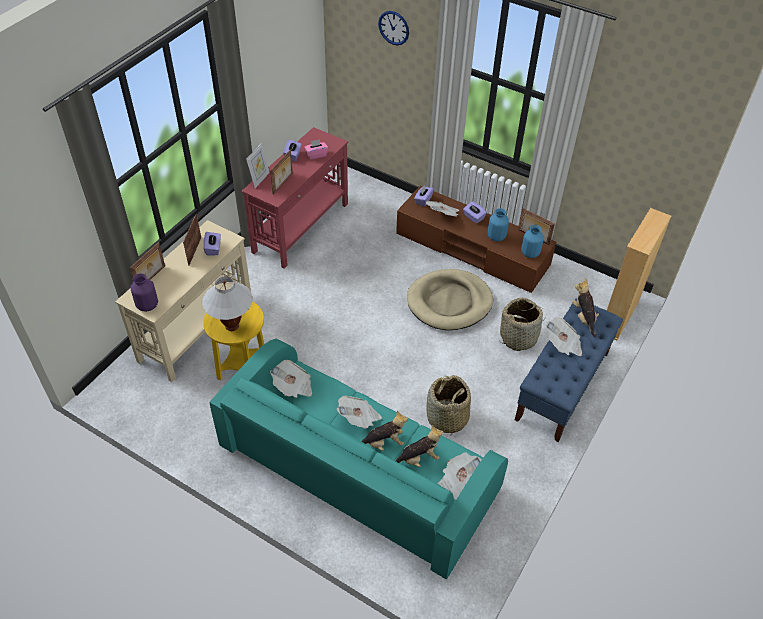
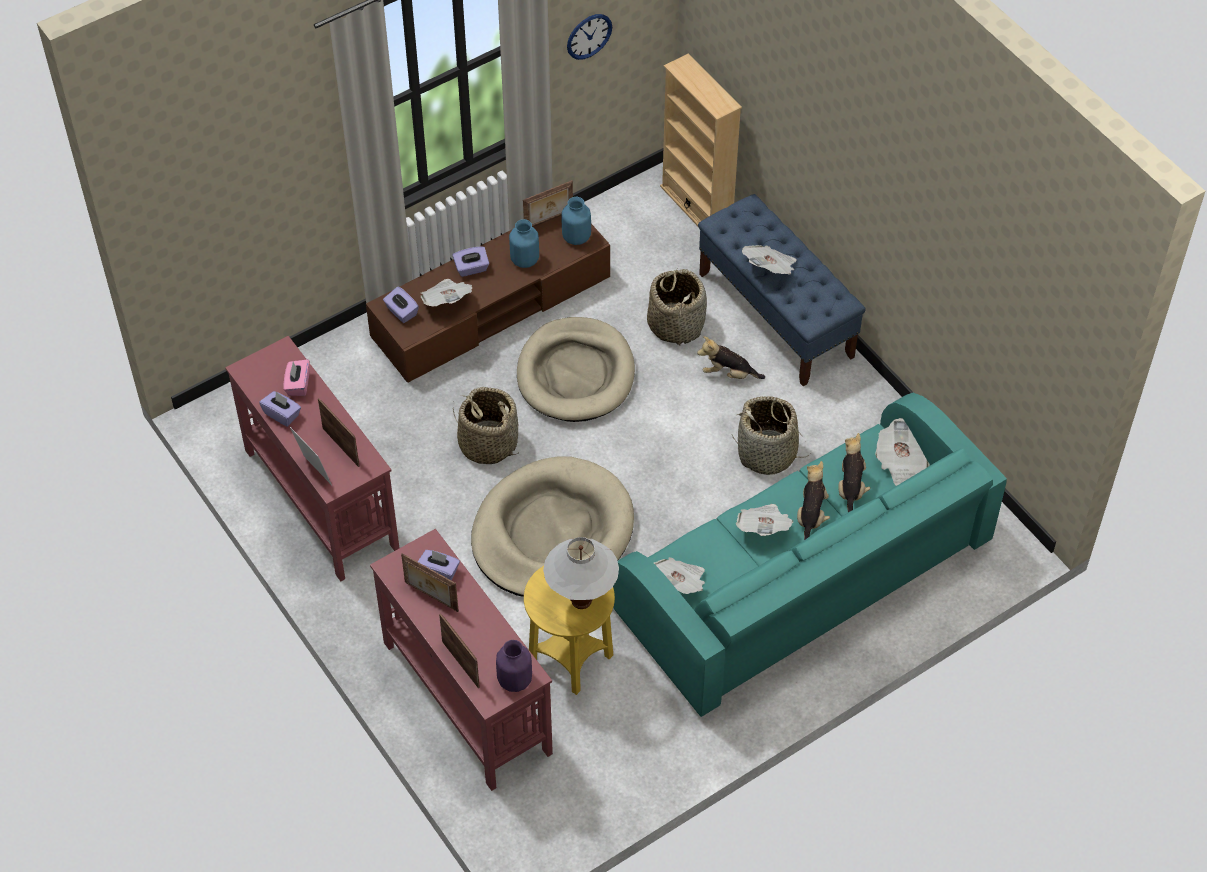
camera: 65 degrees left, 5 degrees up
(197, 330) = (466, 696): beige console table -> red console table
(328, 330) = (552, 533): none -> beige dog bed
(375, 280) = (488, 443): none -> basket
(393, 28) = (252, 146): wall clock -> wall clock (589, 36)
(584, 318) = (738, 229): plush toy -> plush toy (728, 374)

